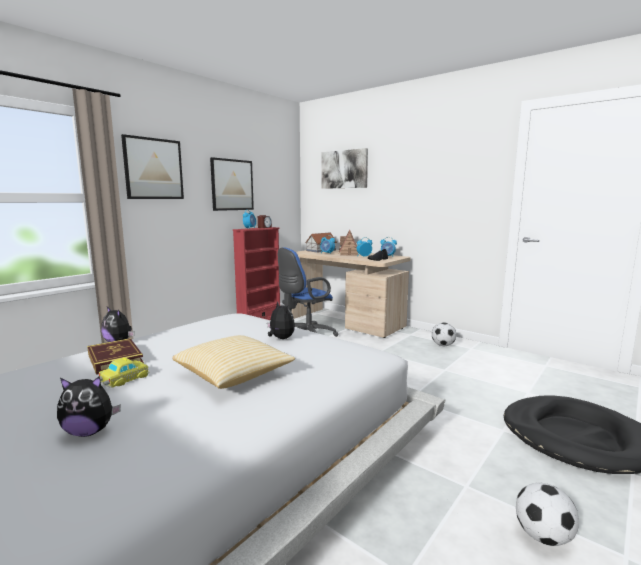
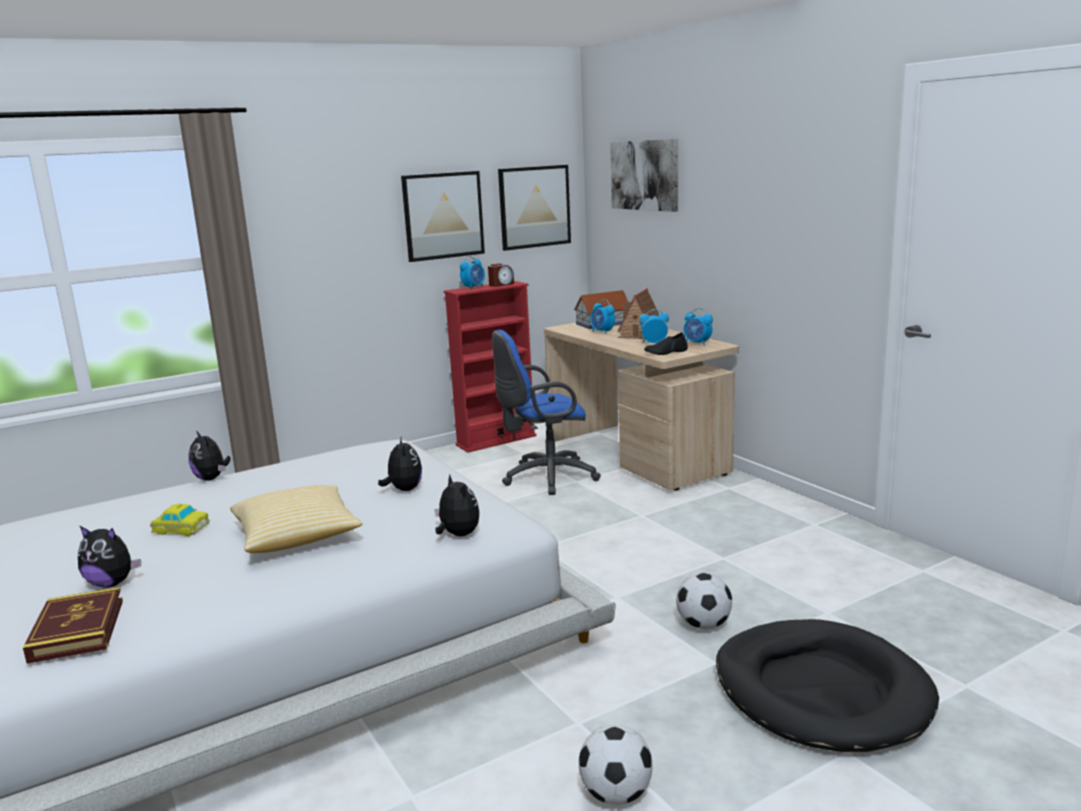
camera: 20 degrees right, 5 degrees up
(115, 359) = (189, 502): book -> book (77, 630)
(123, 379) = (180, 529): toy car -> toy car turned 45 degrees clockwise
(153, 169) = (306, 207): picture -> picture (534, 207)
(352, 362) = (457, 535): none -> plush toy
(443, 345) = (767, 514): football -> football (703, 625)

